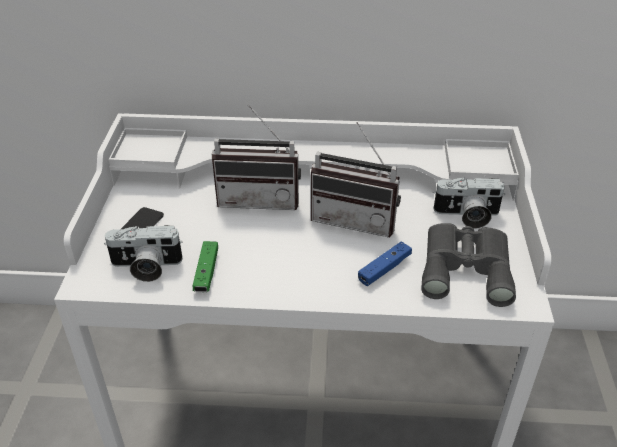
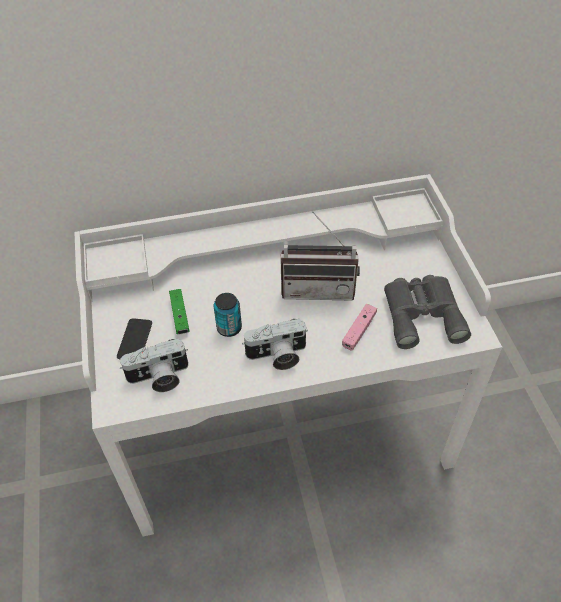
camera: 15 degrees left, 10 degrees up
(206, 272) = (214, 370): green game controller -> green game controller (180, 316)
(241, 237) = (229, 328): none -> can
(260, 199) = (230, 286): radio -> none
(384, 269) = (359, 330): blue game controller -> pink game controller
(467, 216) = (407, 264): camera -> camera (277, 356)

